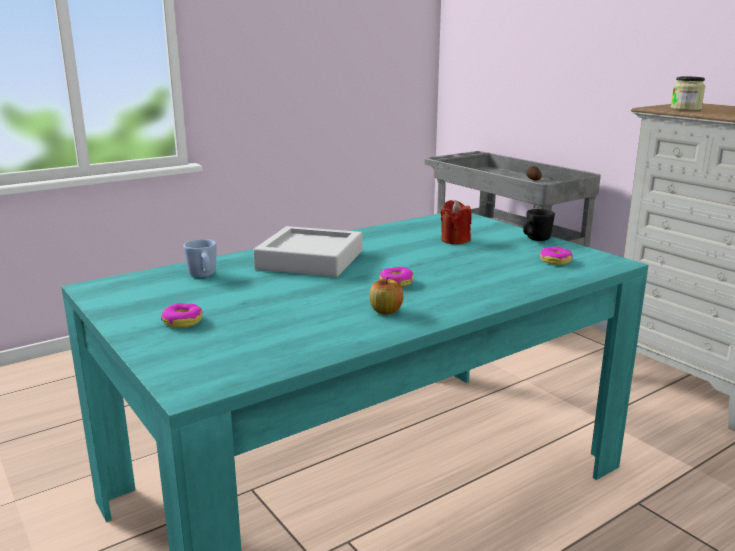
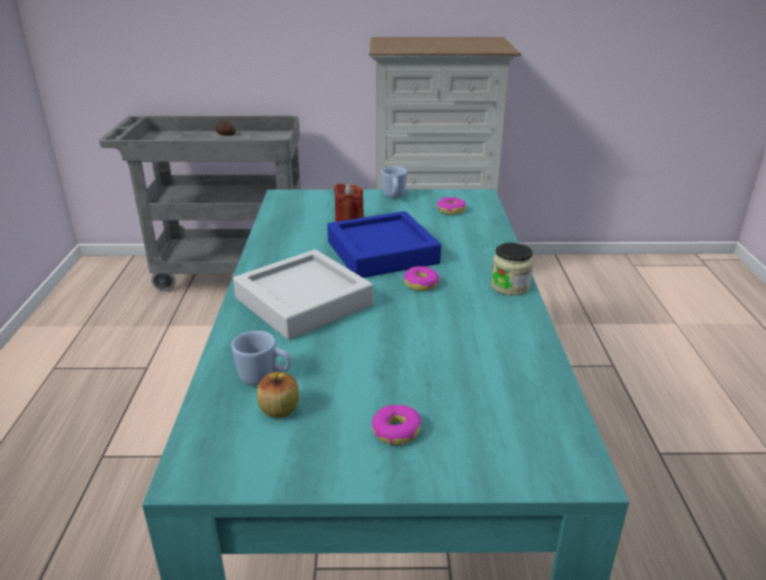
camera: 55 degrees left, 10 degrees up
(386, 311) = (483, 312): apple -> apple (279, 410)
(425, 260) = (382, 252): none -> blue tray
(535, 239) = (394, 197): black mug -> blue mug
(685, 109) = (408, 47): jar -> jar (510, 286)

